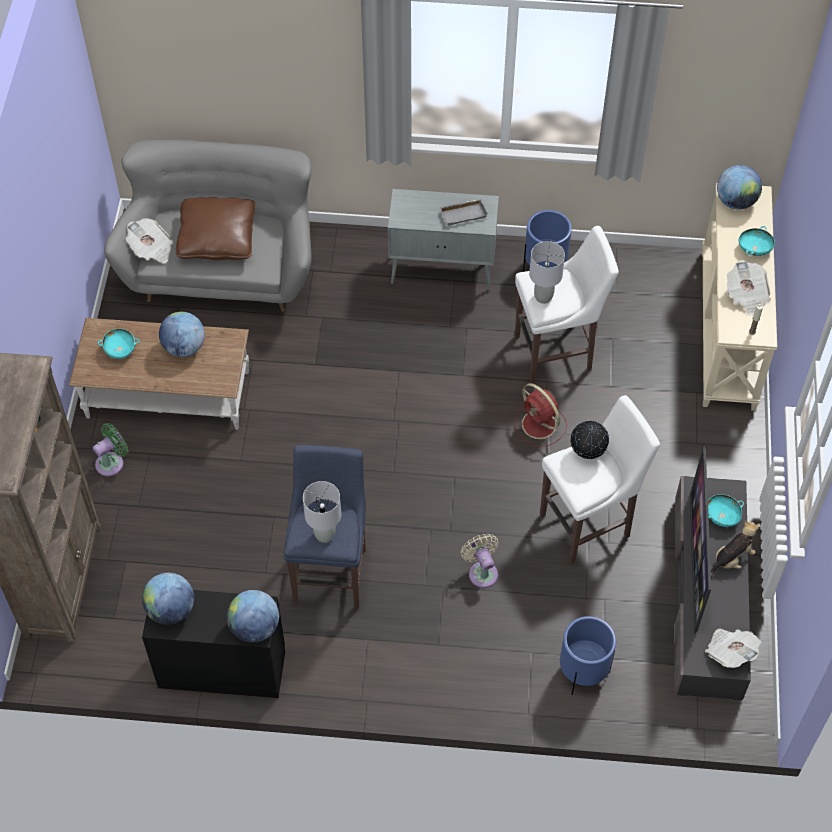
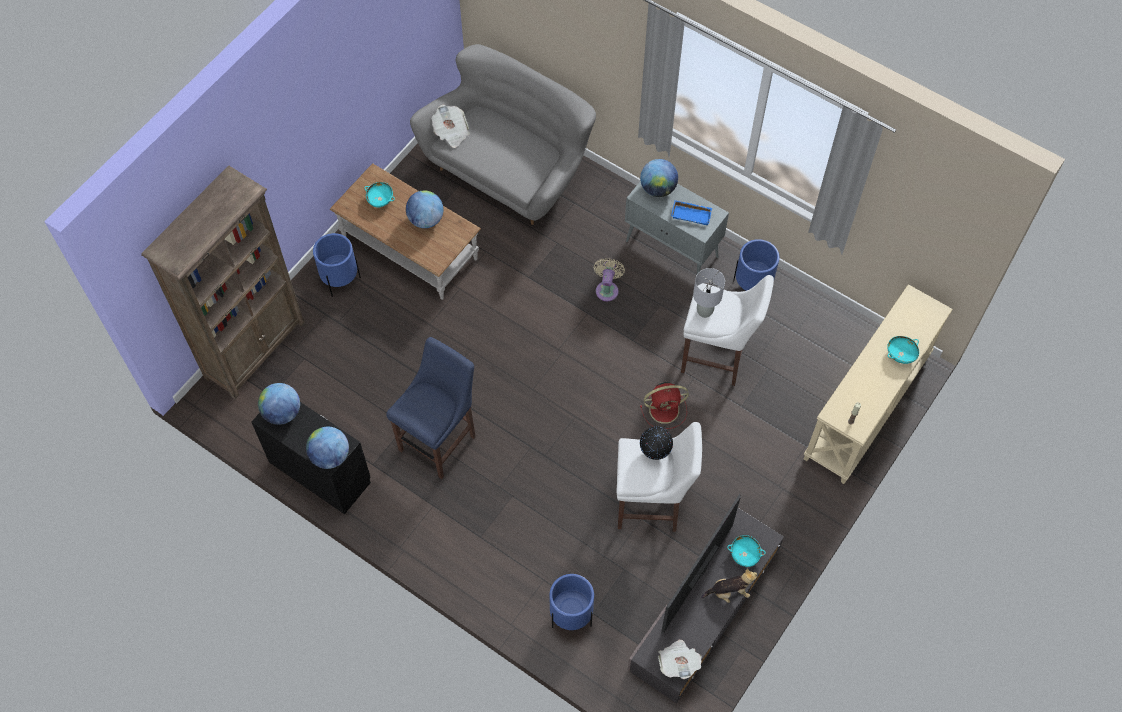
camera: 30 degrees right, 5 degrees up
(112, 462) = (340, 280): green fan -> blue planter
(217, 238) = (503, 146): brown pillow -> none
(325, 535) = (421, 414): grey table lamp -> none
(463, 213) = (692, 214): grey tray -> blue tray
(482, 571) = (547, 499): beige fan -> beige fan (607, 289)
(540, 425) = (665, 409): red fan -> red fan turned 90 degrees counterclockwise
(735, 201) = (913, 307): globe -> globe (658, 188)
(746, 296) = (867, 390): newspaper -> none

